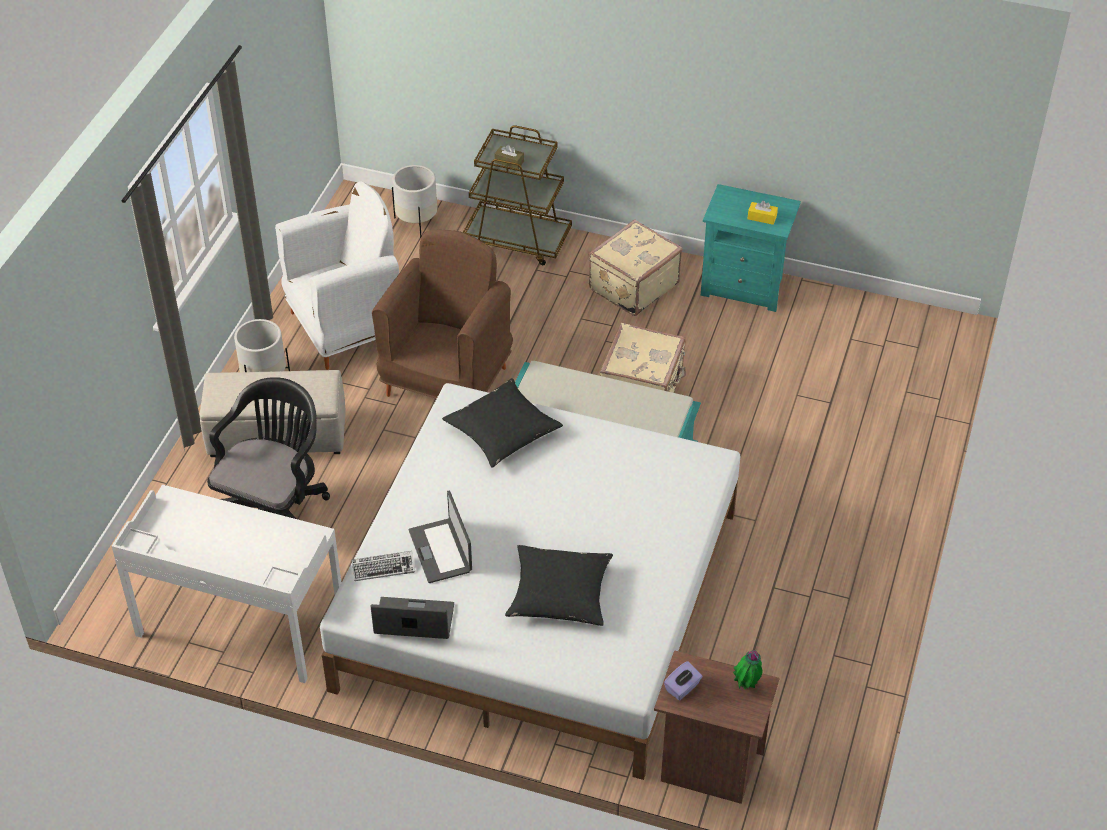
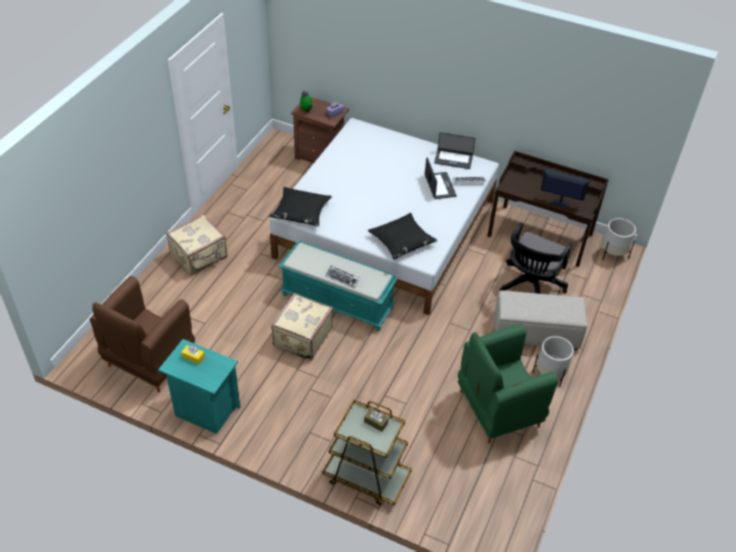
camera: 175 degrees left, 0 degrees up
(215, 512) = (559, 203): none -> monitor
(240, 622) = (540, 234): white desk -> brown desk
(347, 327) = (497, 409): white armchair -> green armchair
(417, 222) = (447, 507): white planter -> white planter (613, 254)
(447, 380) = (428, 359): brown armchair -> brown armchair (149, 362)
(559, 593) = (382, 162): black pillow -> black pillow (301, 212)
(591, 383) = (342, 278): none -> keyboard
(632, 286) = (287, 421): beige suitcase -> beige suitcase (200, 257)

